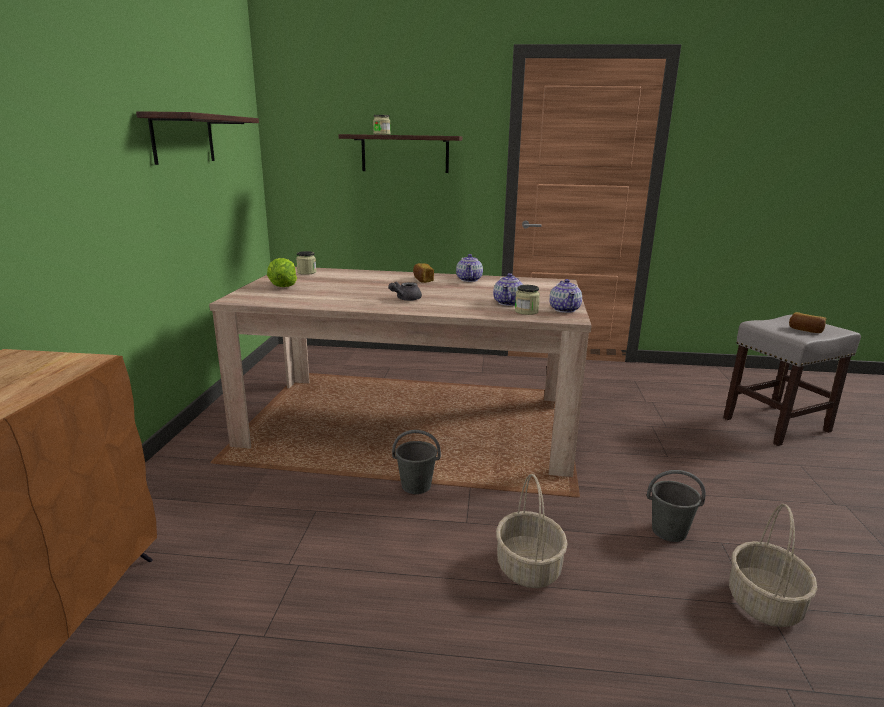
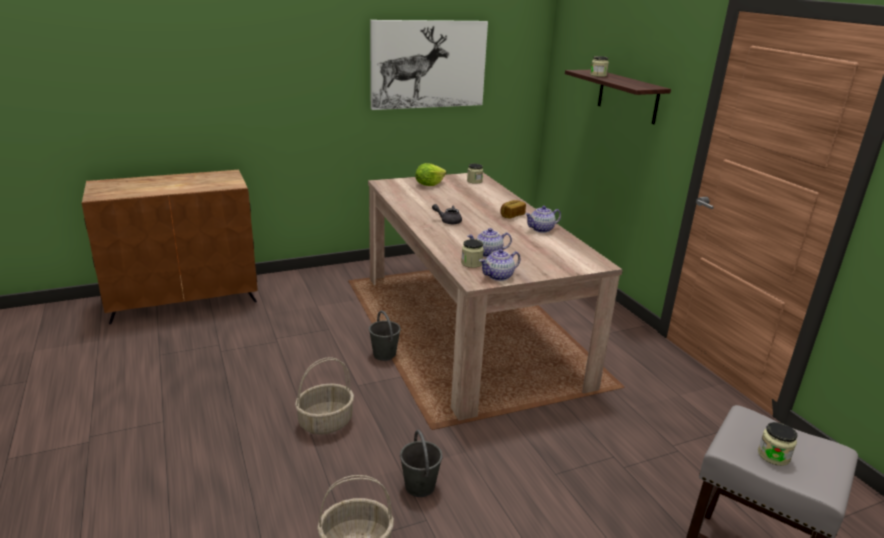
camera: 60 degrees right, 5 degrees up
(183, 139) = (428, 64): shelf -> picture
(805, 330) = (773, 455): bread -> jar

